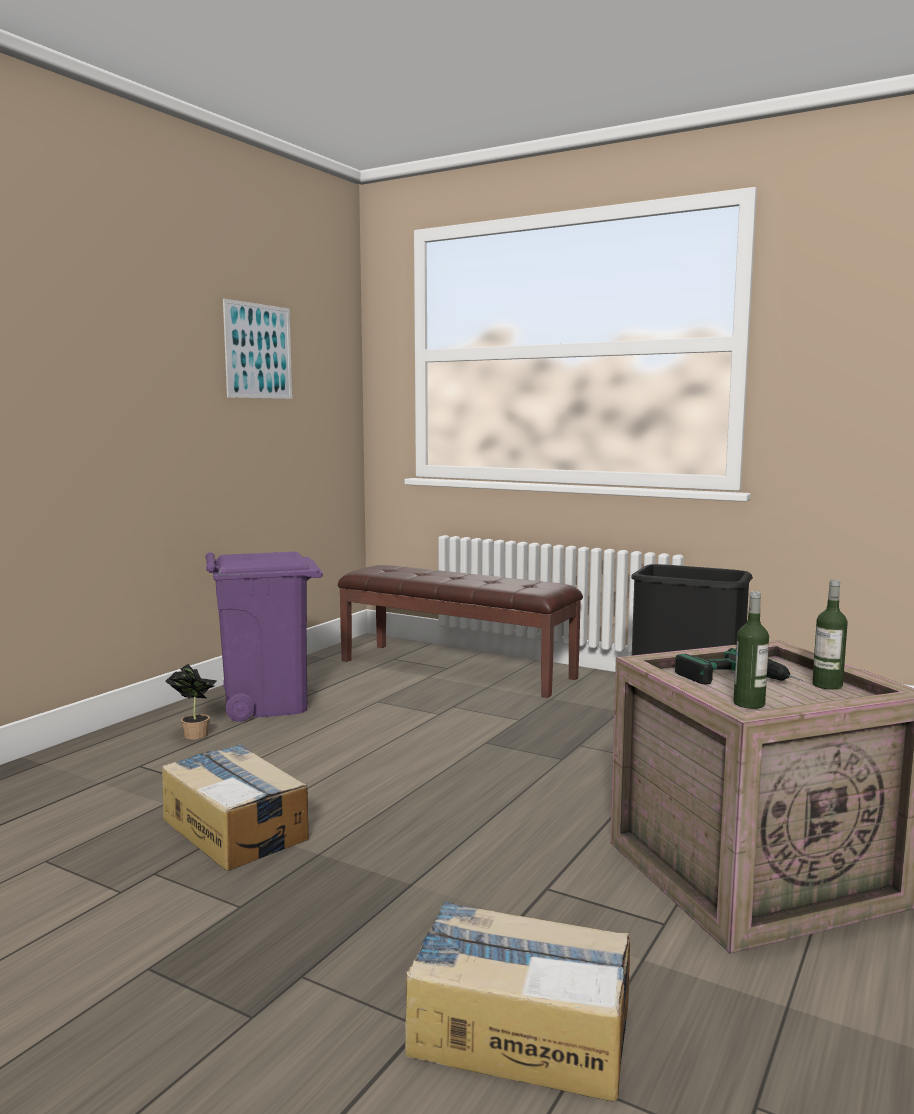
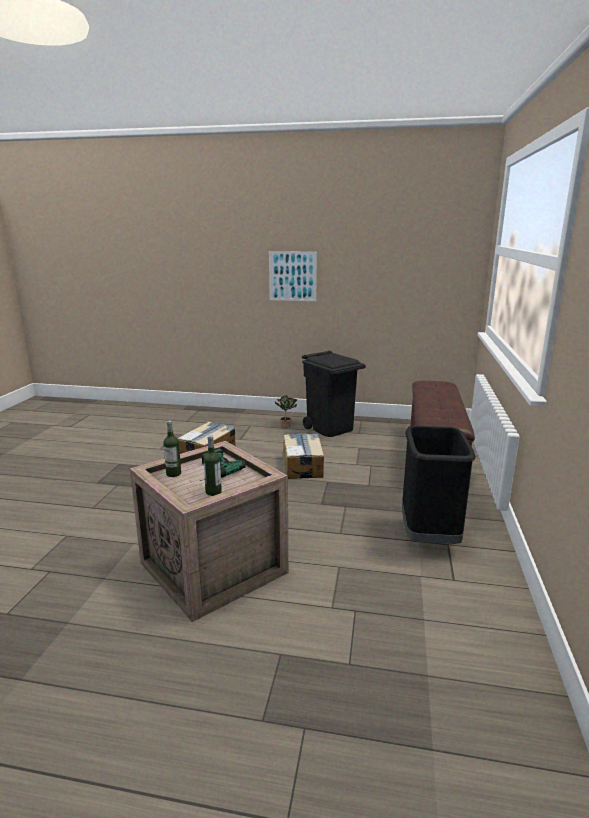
camera: 70 degrees right, 10 degrees up
(258, 351) = (389, 248): picture -> picture (292, 276)
(266, 704) = (330, 428): purple trash can -> black trash can
(519, 1029) = (90, 524): cardboard box -> cardboard box (303, 465)

